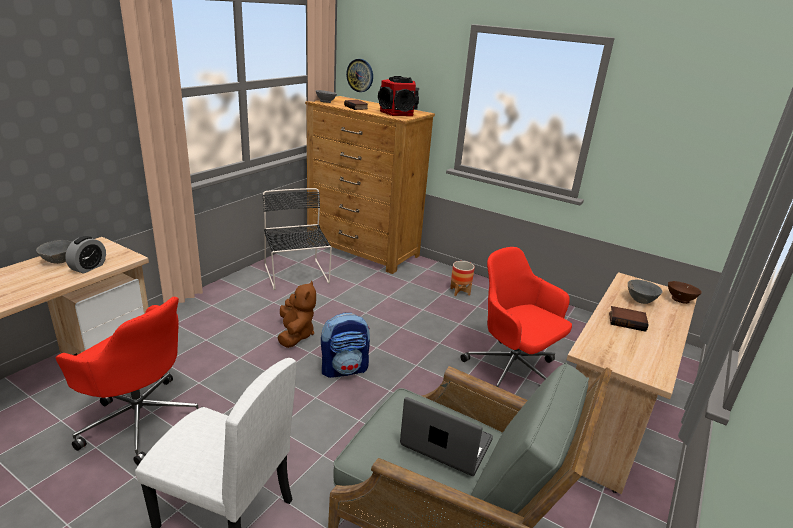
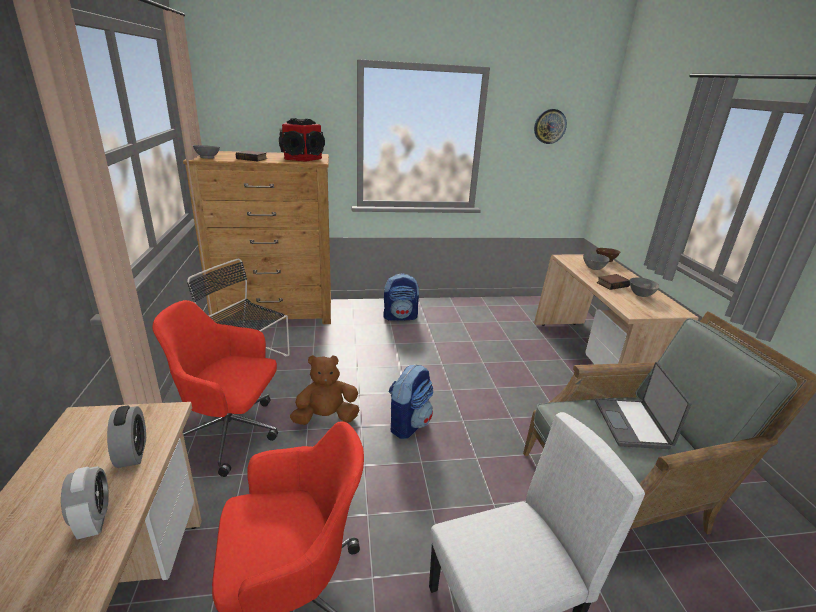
camera: 40 degrees left, 0 degrees up
(35, 286) = (94, 521): none -> alarm clock
(59, 261) = (65, 469): grey bowl -> grey bowl (641, 295)
(295, 335) = (326, 418): brown plush toy -> brown plush toy turned 60 degrees counterclockwise
(360, 75) = (225, 123): wall clock -> wall clock (549, 126)
(445, 444) = (633, 424): laptop -> laptop turned 75 degrees counterclockwise
(460, 291) = (400, 317): planter -> backpack
(512, 370) = (509, 359): red office chair -> red office chair (230, 433)

